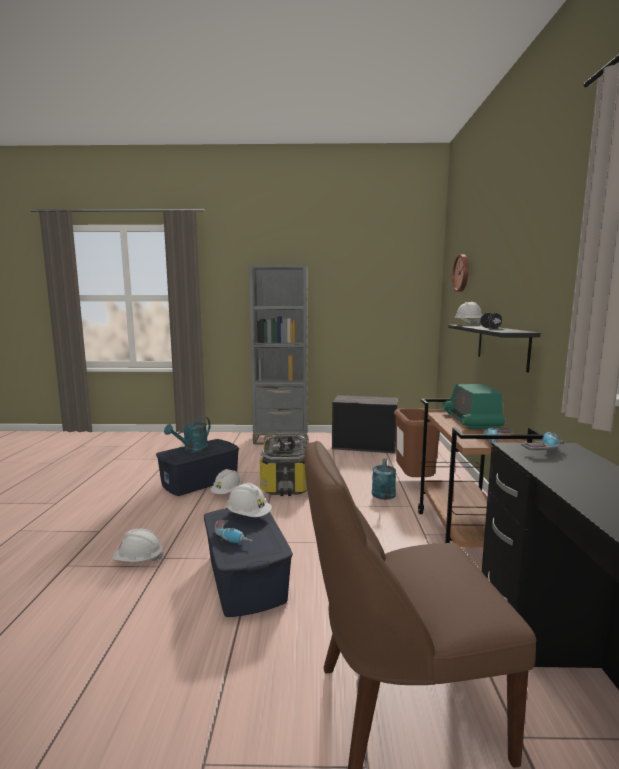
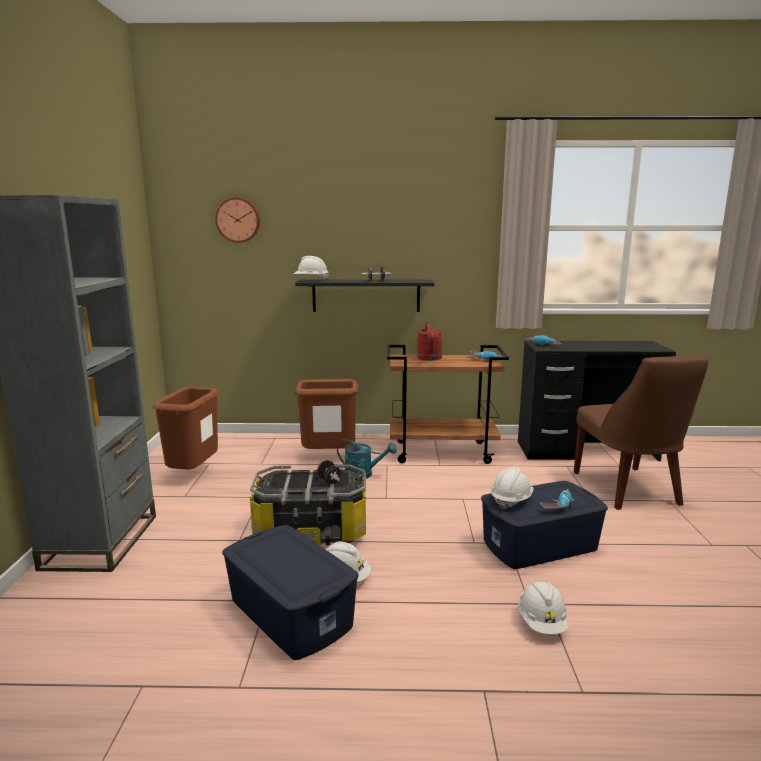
camera: 90 degrees left, 5 degrees up
(192, 450) = (287, 567): turquoise watering can -> none
(365, 445) = (193, 473): crate -> brown trash can
(471, 420) = (430, 359): radio -> red watering can

